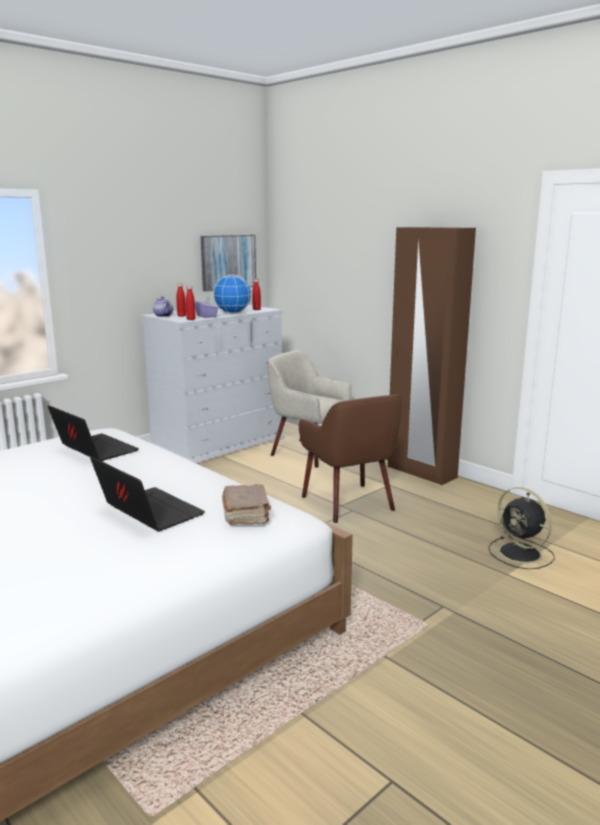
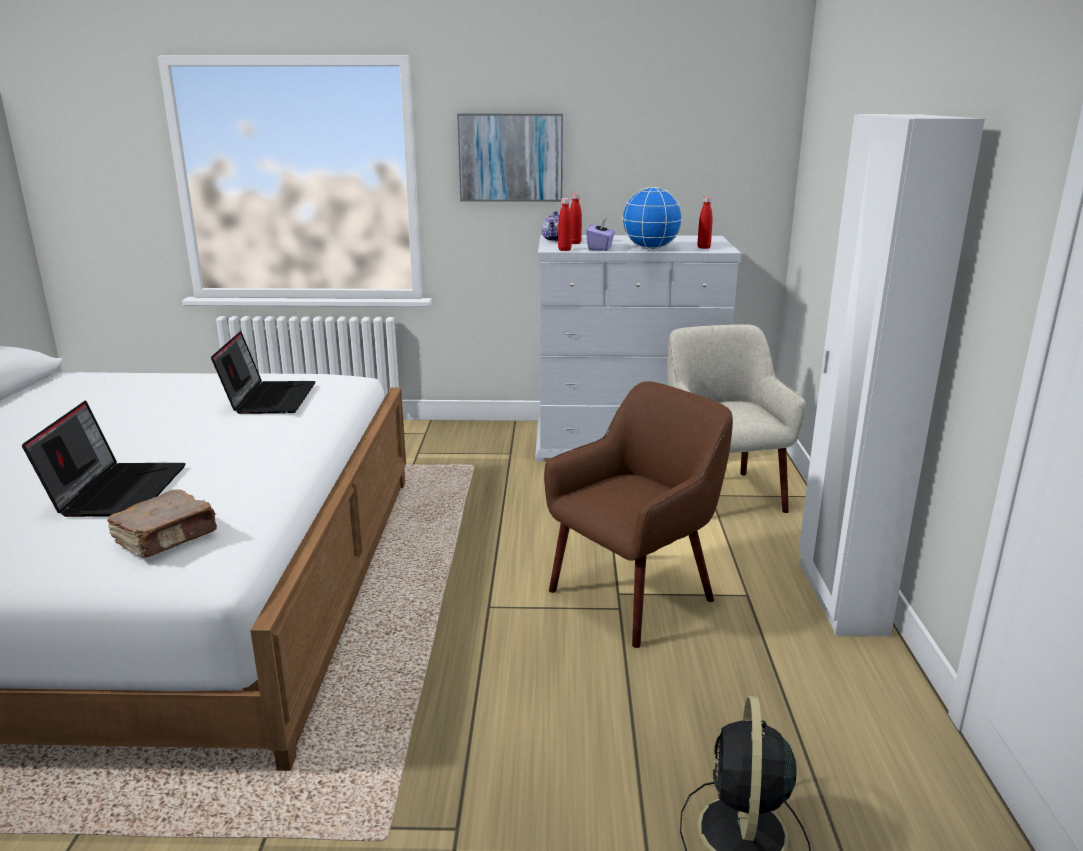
camera: 45 degrees right, 5 degrees up
(228, 262) = (710, 167): picture -> picture (511, 157)
(349, 503) = (634, 595): brown armchair -> brown armchair turned 150 degrees counterclockwise
(421, 472) = (839, 598): brown wardrobe -> white wardrobe

